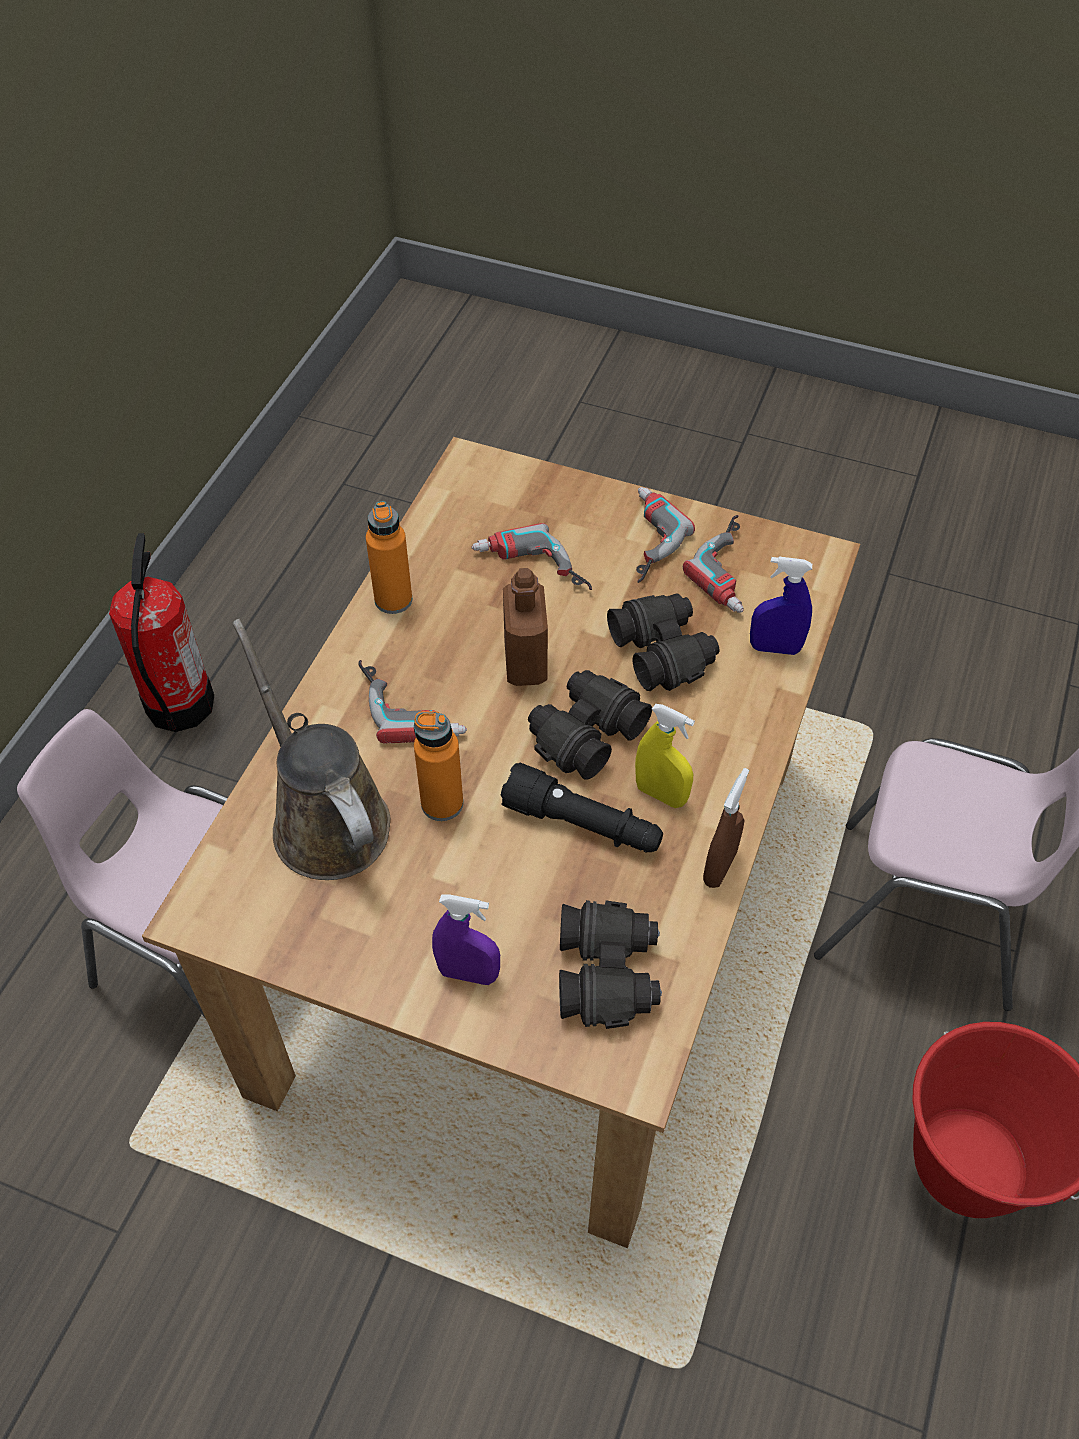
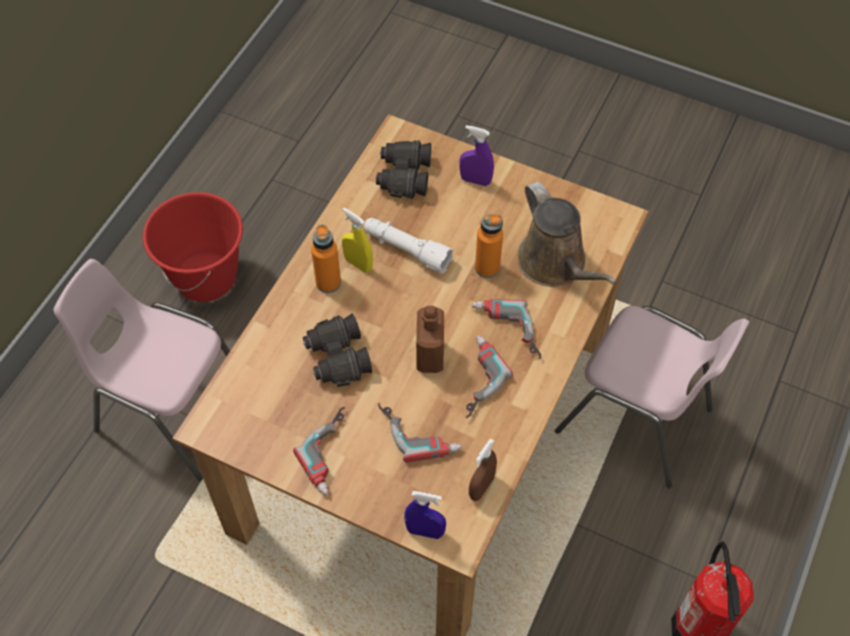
camera: 175 degrees left, 5 degrees up
(393, 600) = (519, 413): orange bottle -> orange bottle (328, 282)
(583, 825) = (406, 250): black flashlight -> white flashlight
(585, 733) = (397, 304): black binoculars -> none
(719, 867) = (334, 222): brown spray bottle -> brown spray bottle (481, 487)
(735, 570) = (271, 420): power drill -> power drill (474, 378)
(775, 648) = (262, 355): blue spray bottle -> blue spray bottle (425, 531)

